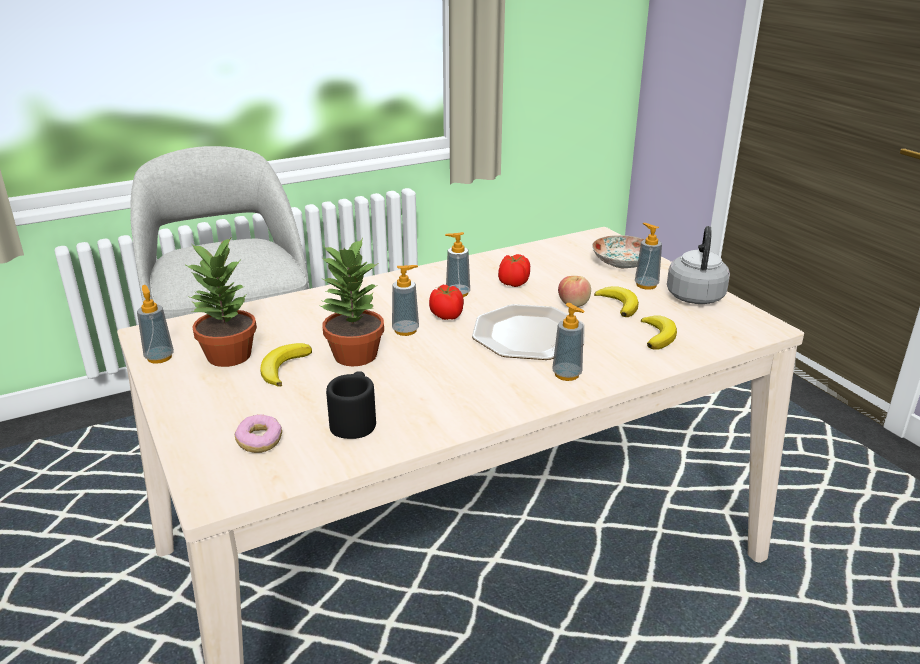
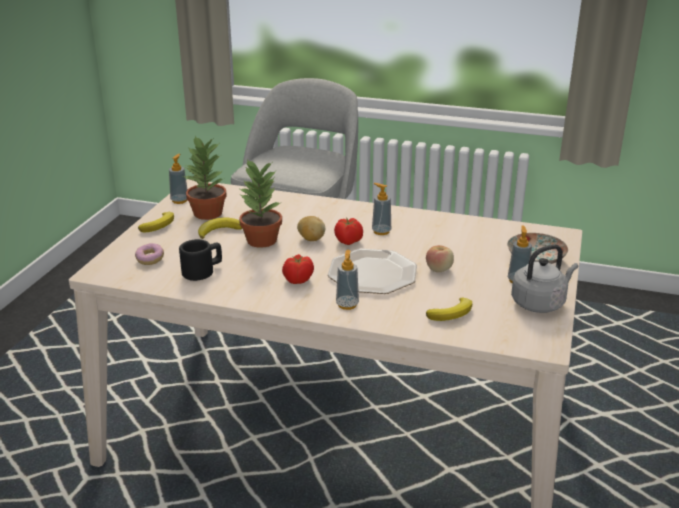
camera: 45 degrees right, 0 degrees up
(405, 330) = (311, 239): soap dispenser -> potato
(513, 283) = (428, 240): tomato -> tomato (298, 280)
(619, 304) = (469, 283): banana -> banana (159, 225)

